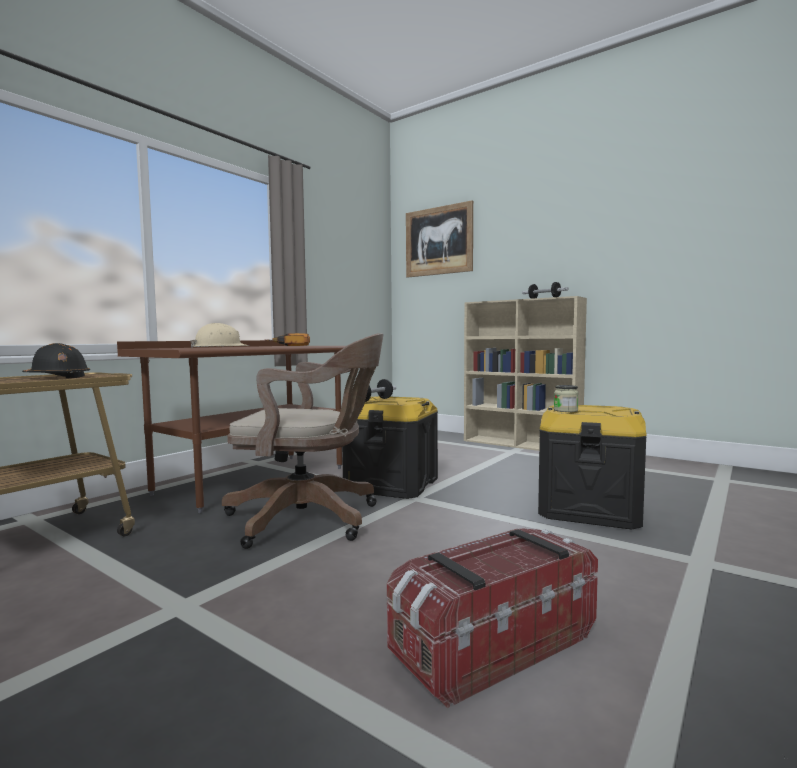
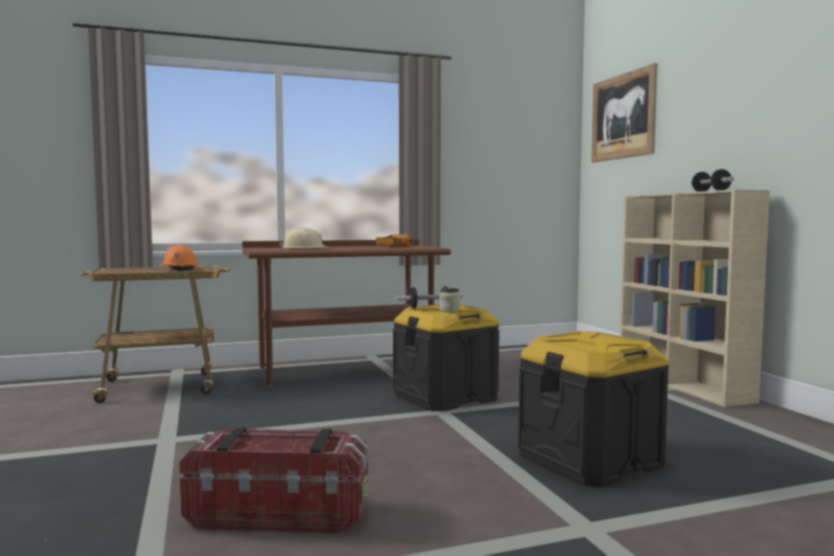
camera: 35 degrees right, 0 degrees up
(58, 377) = (179, 269): black hard hat -> orange hard hat
(311, 519) = (329, 409): brown office chair -> none
(565, 410) = (557, 337): jar -> jar (449, 311)

